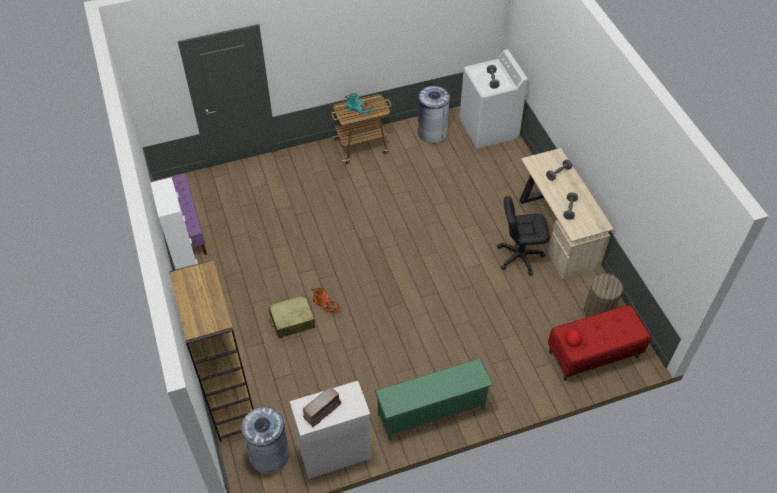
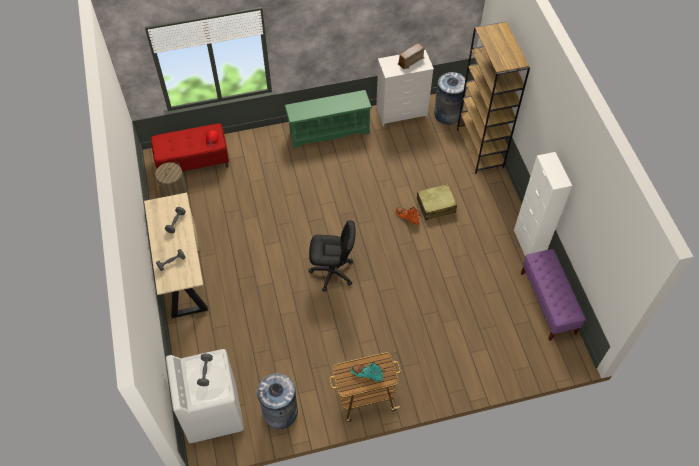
camera: 175 degrees left, 5 degrees up
(519, 256) = (226, 249): black office chair -> black office chair (332, 272)

